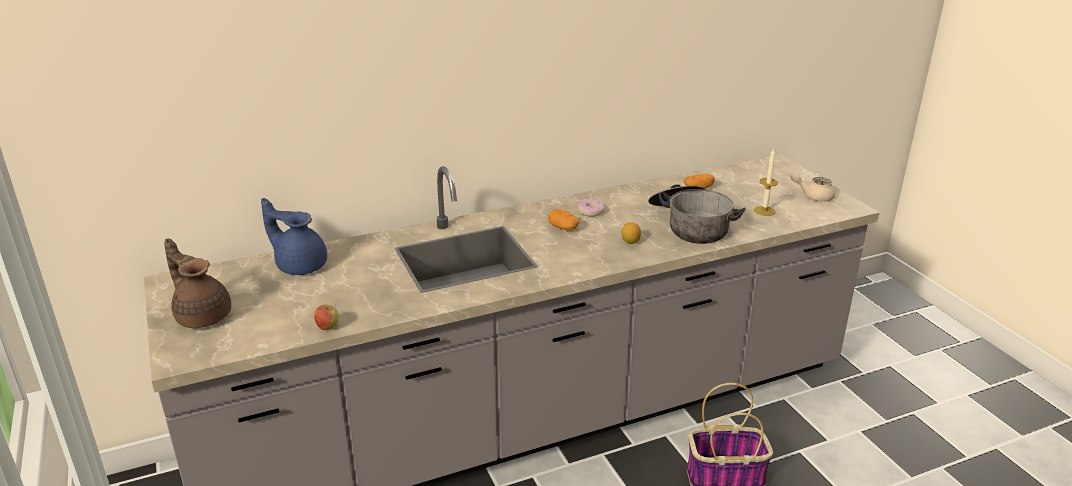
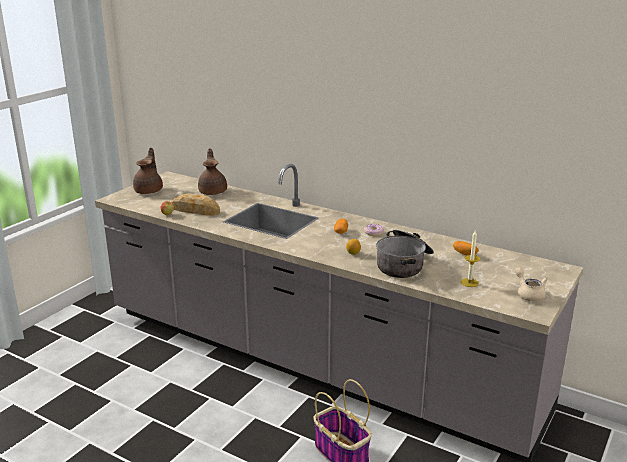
camera: 55 degrees right, 5 degrees down
(300, 265) = (213, 191): blue teapot -> brown teapot
(346, 300) = (195, 210): none -> bread

